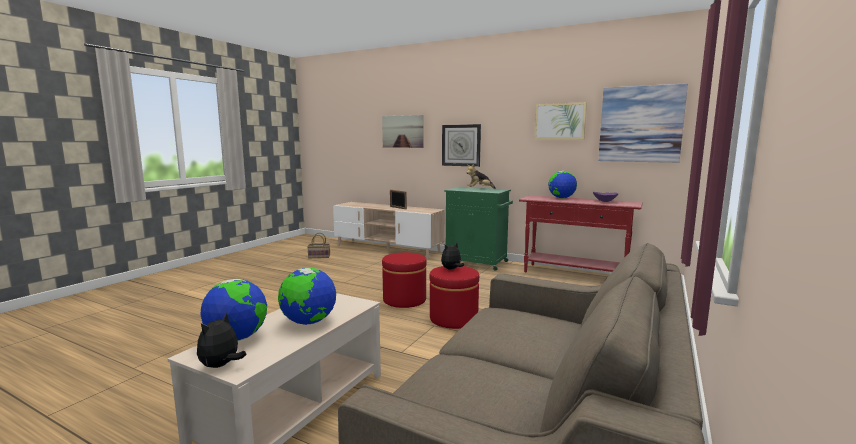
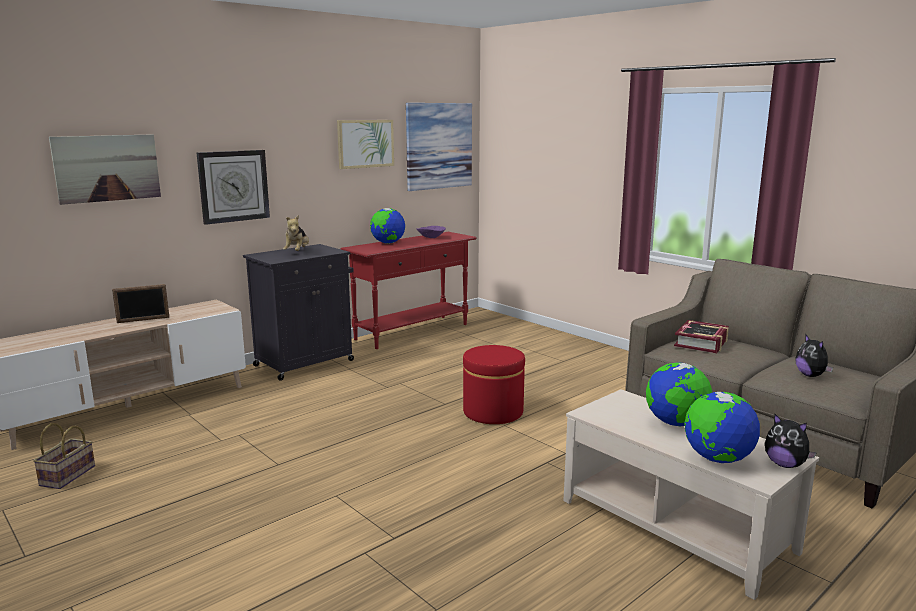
camera: 70 degrees left, 5 degrees up
(404, 300) = (407, 429): red ottoman -> none
(451, 269) = (485, 353): plush toy -> plush toy (811, 375)
(477, 262) = (306, 362): green cabinet -> black cabinet
(526, 320) = (701, 342): none -> book

